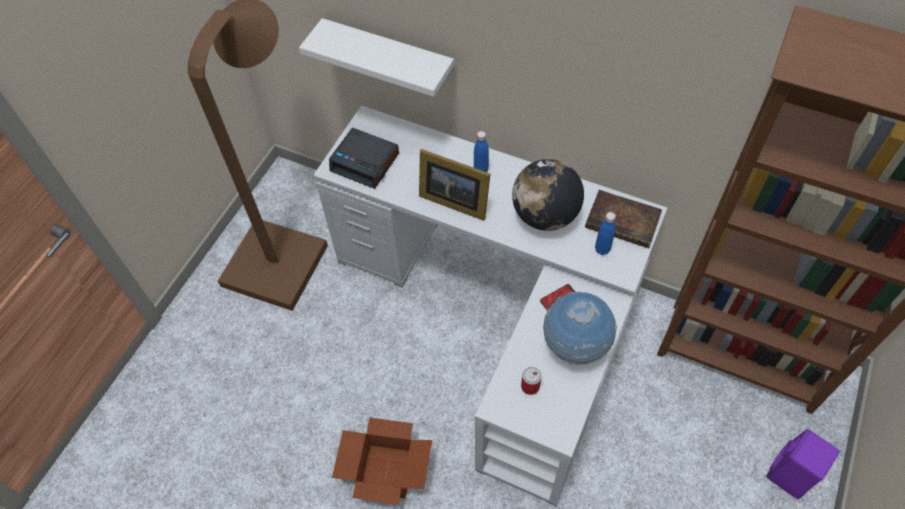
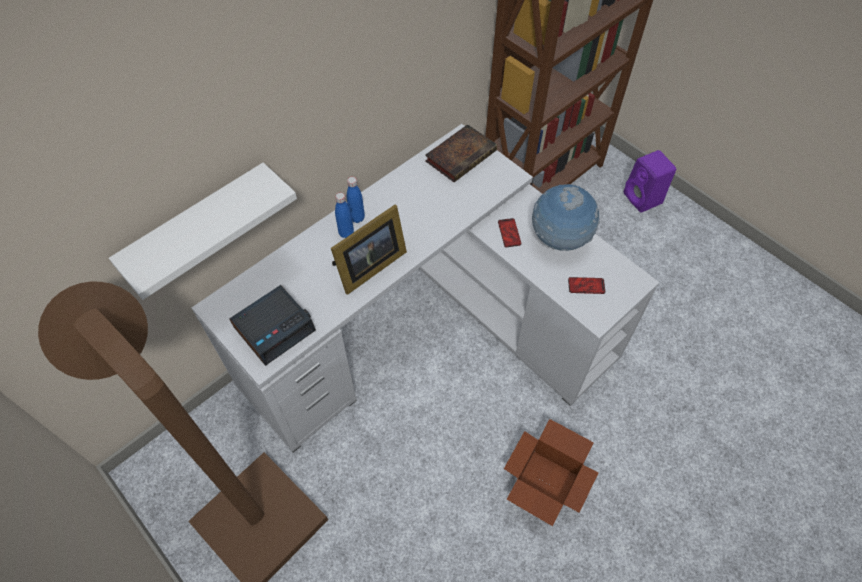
camera: 70 degrees left, 0 degrees up
(530, 386) = (586, 286): can -> phone
(545, 215) = (425, 205): globe -> none
(602, 249) = (481, 180): blue bottle -> blue bottle (357, 218)

